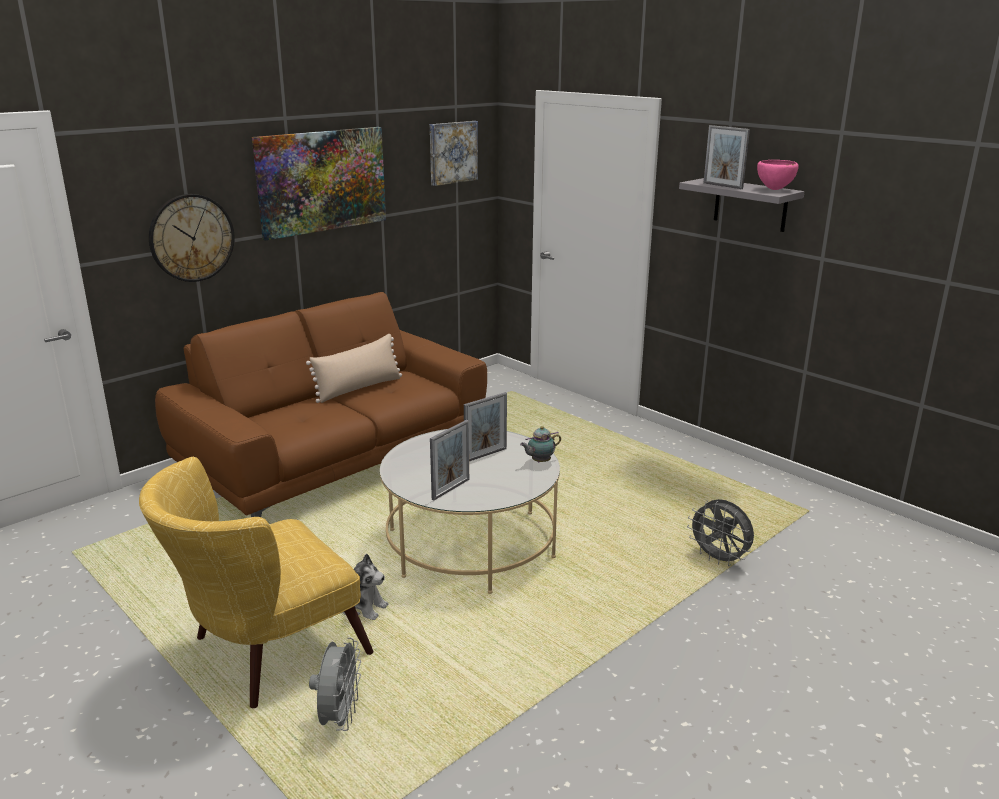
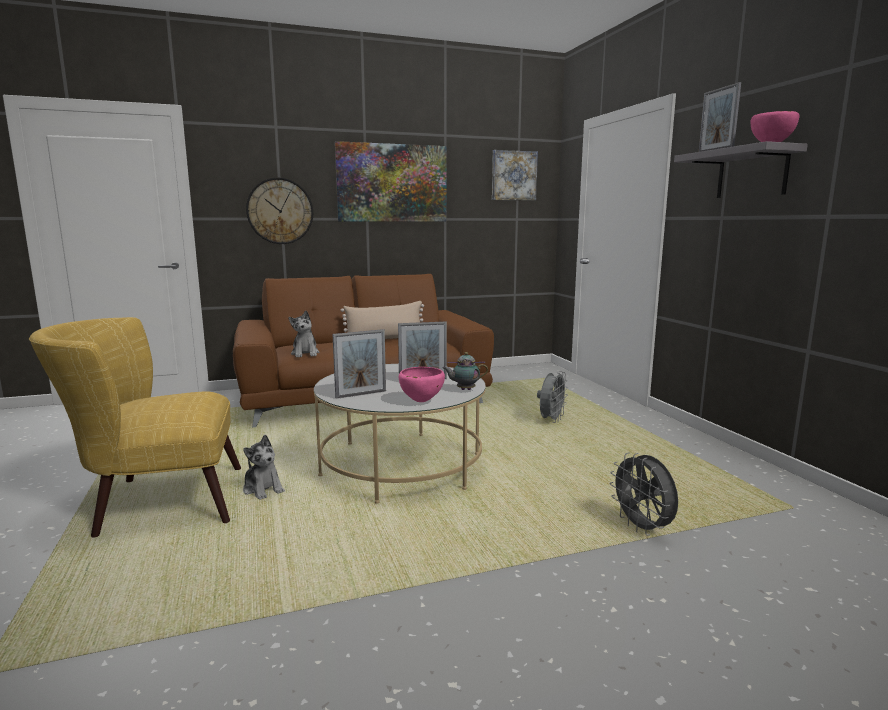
camera: 25 degrees right, 10 degrees down
(296, 431) = (305, 353): none -> plush toy
(339, 718) = (140, 564): grey fan -> grey fan (551, 420)
(519, 487) = (421, 401): none -> pink bowl

